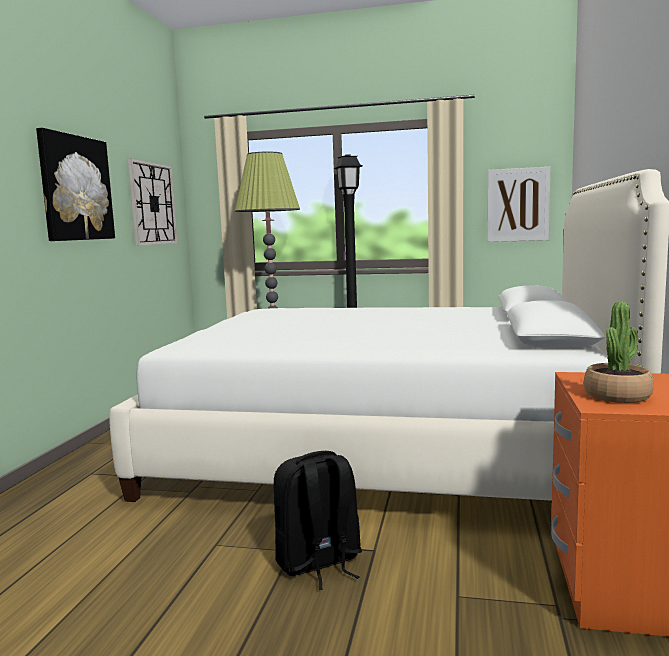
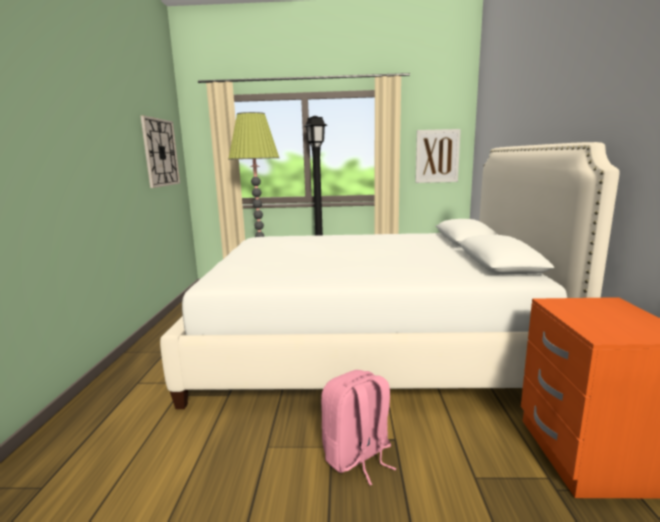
camera: 10 degrees left, 5 degrees up
(75, 188) = (102, 142): picture -> none
(319, 563) = (357, 457): black backpack -> pink backpack
(617, 396) = (602, 323): potted plant -> none

